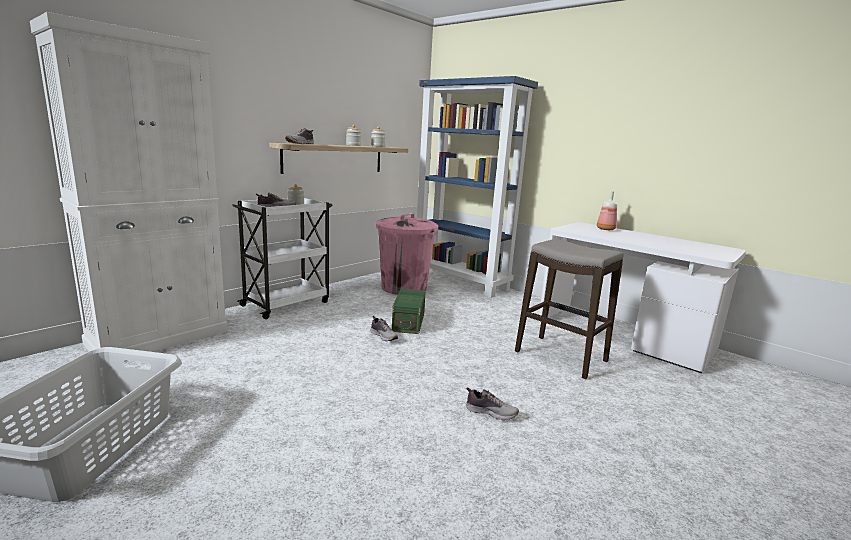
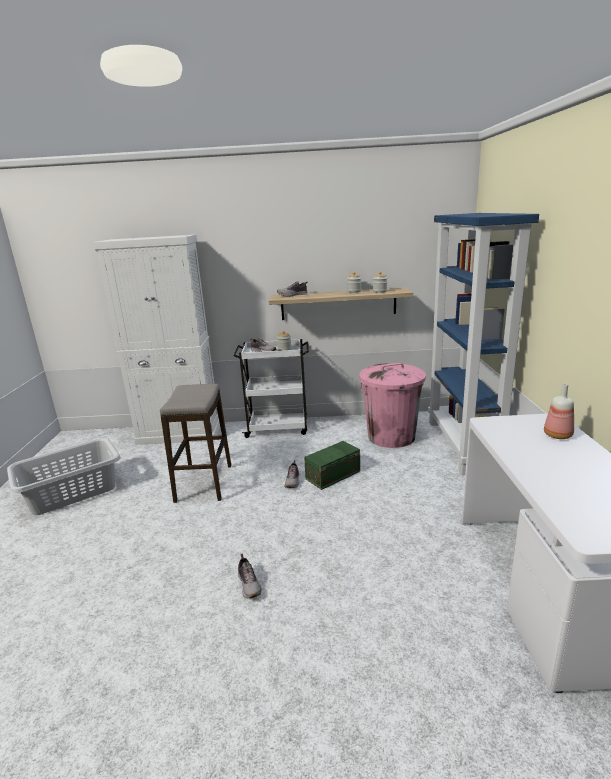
camera: 50 degrees right, 5 degrees up
(560, 357) = (406, 572): stool -> stool (204, 483)

